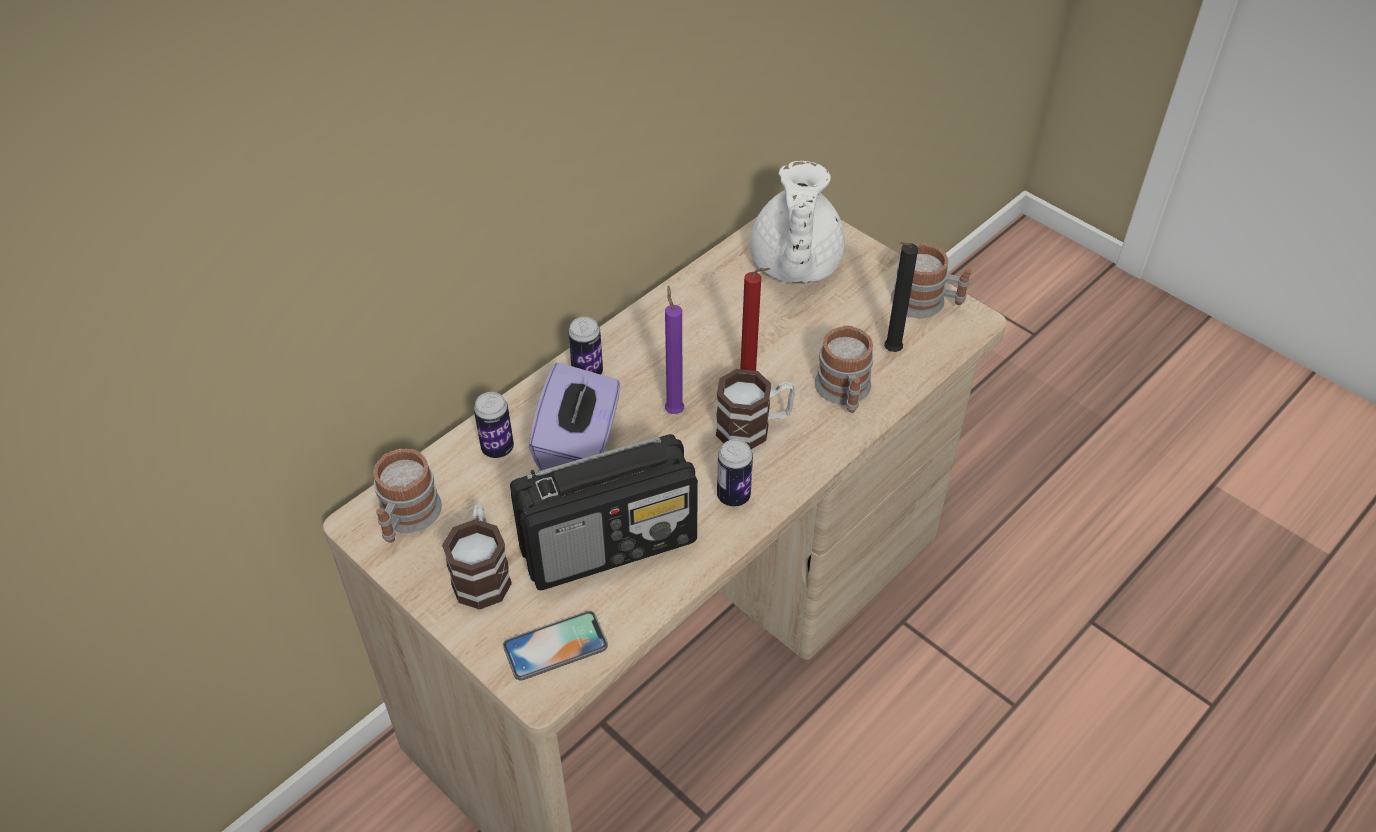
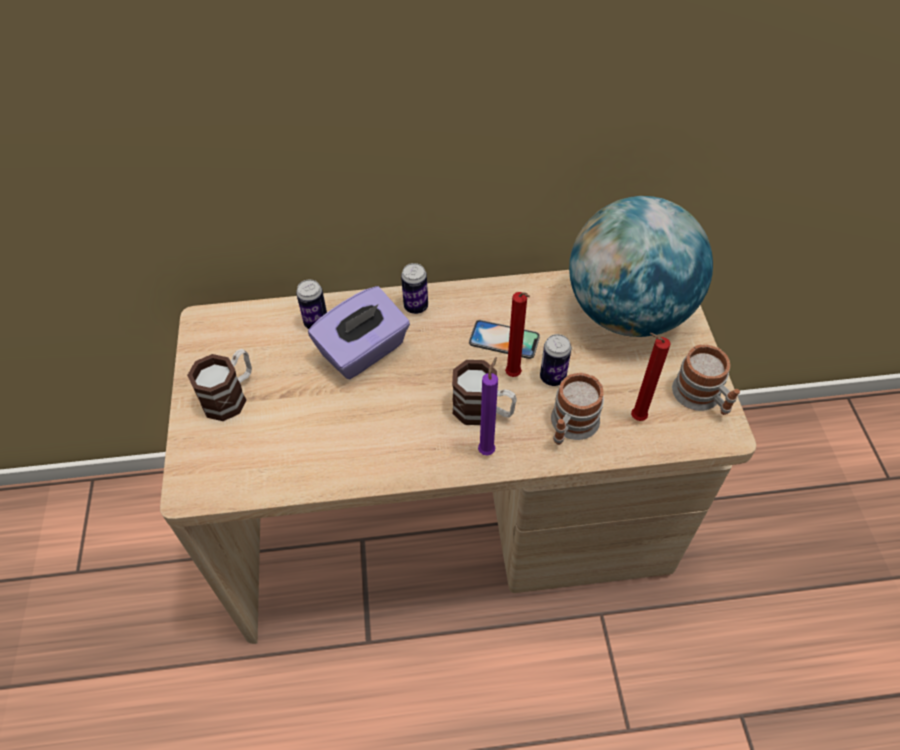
camera: 40 degrees right, 5 degrees up
(406, 518) = (226, 334): mug -> none
(555, 646) = (222, 471): phone -> phone (504, 340)
(610, 544) = (317, 428): radio -> none
(674, 410) = (444, 365): purple candle -> purple candle (487, 449)
(733, 496) = (422, 449): can -> can (552, 377)
(794, 265) = (627, 312): white teapot -> globe
(890, 352) = (635, 417): black candle -> red candle

